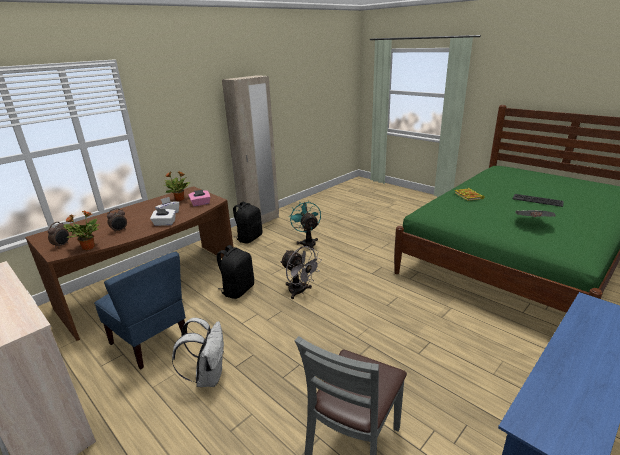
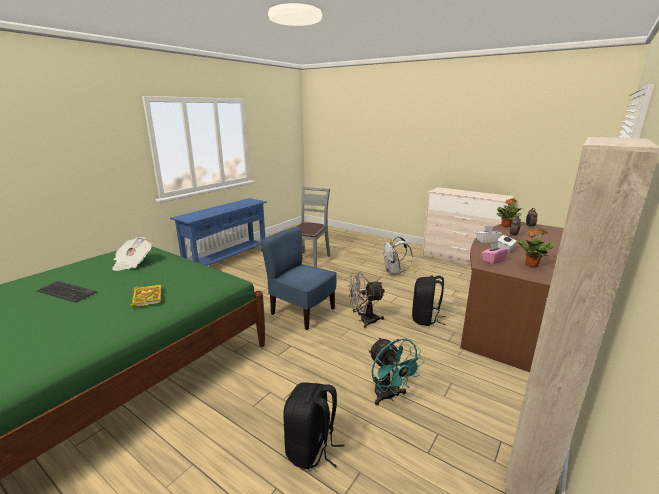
camera: 170 degrees right, 5 degrees down
(151, 341) = (450, 283): blue chair -> blue chair (302, 312)
(249, 238) = (494, 402): black backpack -> black backpack (311, 449)
(300, 292) = (364, 320): grey fan -> grey fan turned 45 degrees counterclockwise

